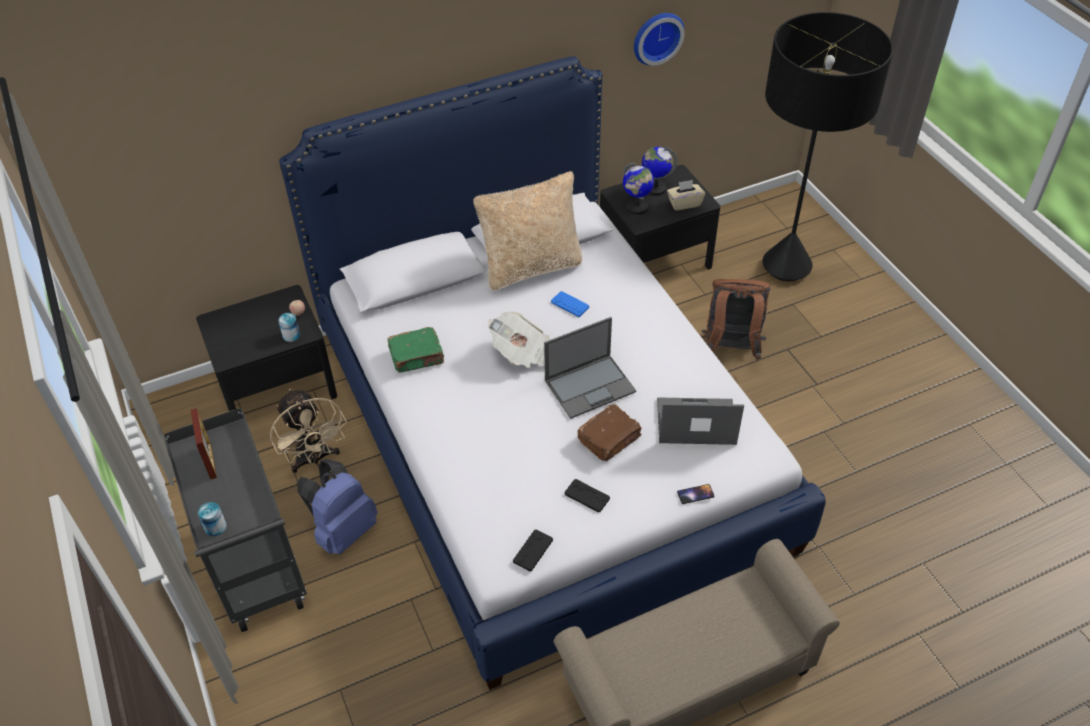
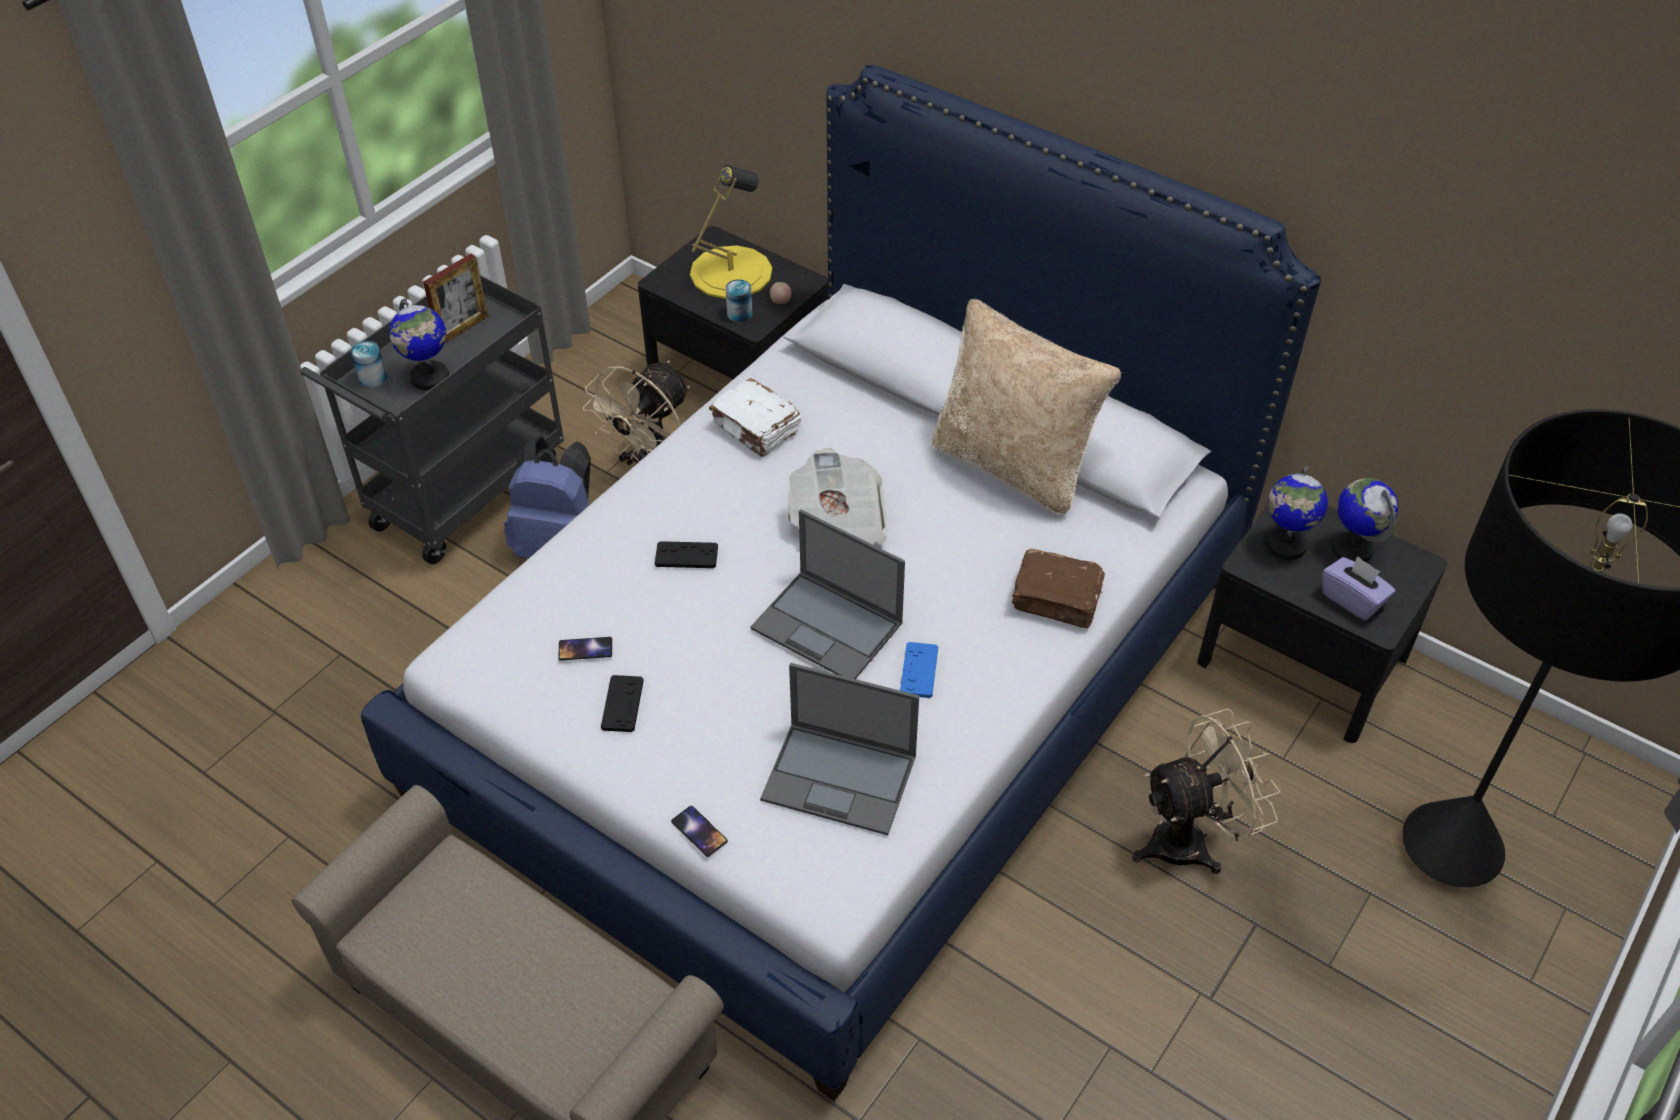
camera: 60 degrees right, 0 degrees up
(243, 495) = (429, 378): none -> globe
(250, 324) = (731, 272): none -> yellow table lamp
(417, 357) = (756, 429): green book -> white book
(533, 551) = (498, 684): black game controller -> black game controller (686, 556)
(536, 497) = (585, 649): none -> phone
(570, 305) = (973, 539): blue game controller -> blue game controller (919, 671)
(610, 439) = (742, 689): brown book -> brown book (1057, 600)
(656, 36) = (1465, 300): wall clock -> none
(684, 203) = (1352, 599): beige tissue box -> purple tissue box
(695, 422) = (841, 778): laptop -> laptop turned 135 degrees clockwise
(731, 348) = (1191, 840): brown backpack -> beige fan

